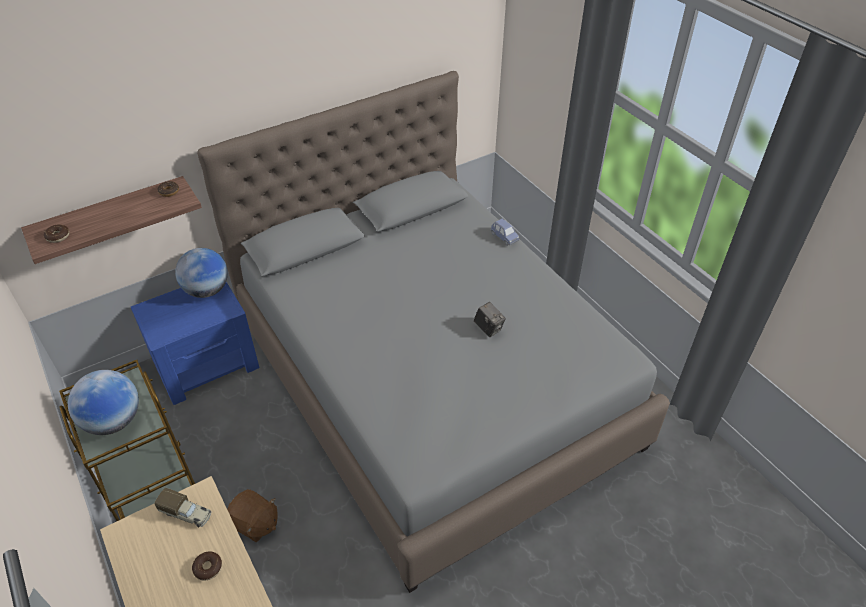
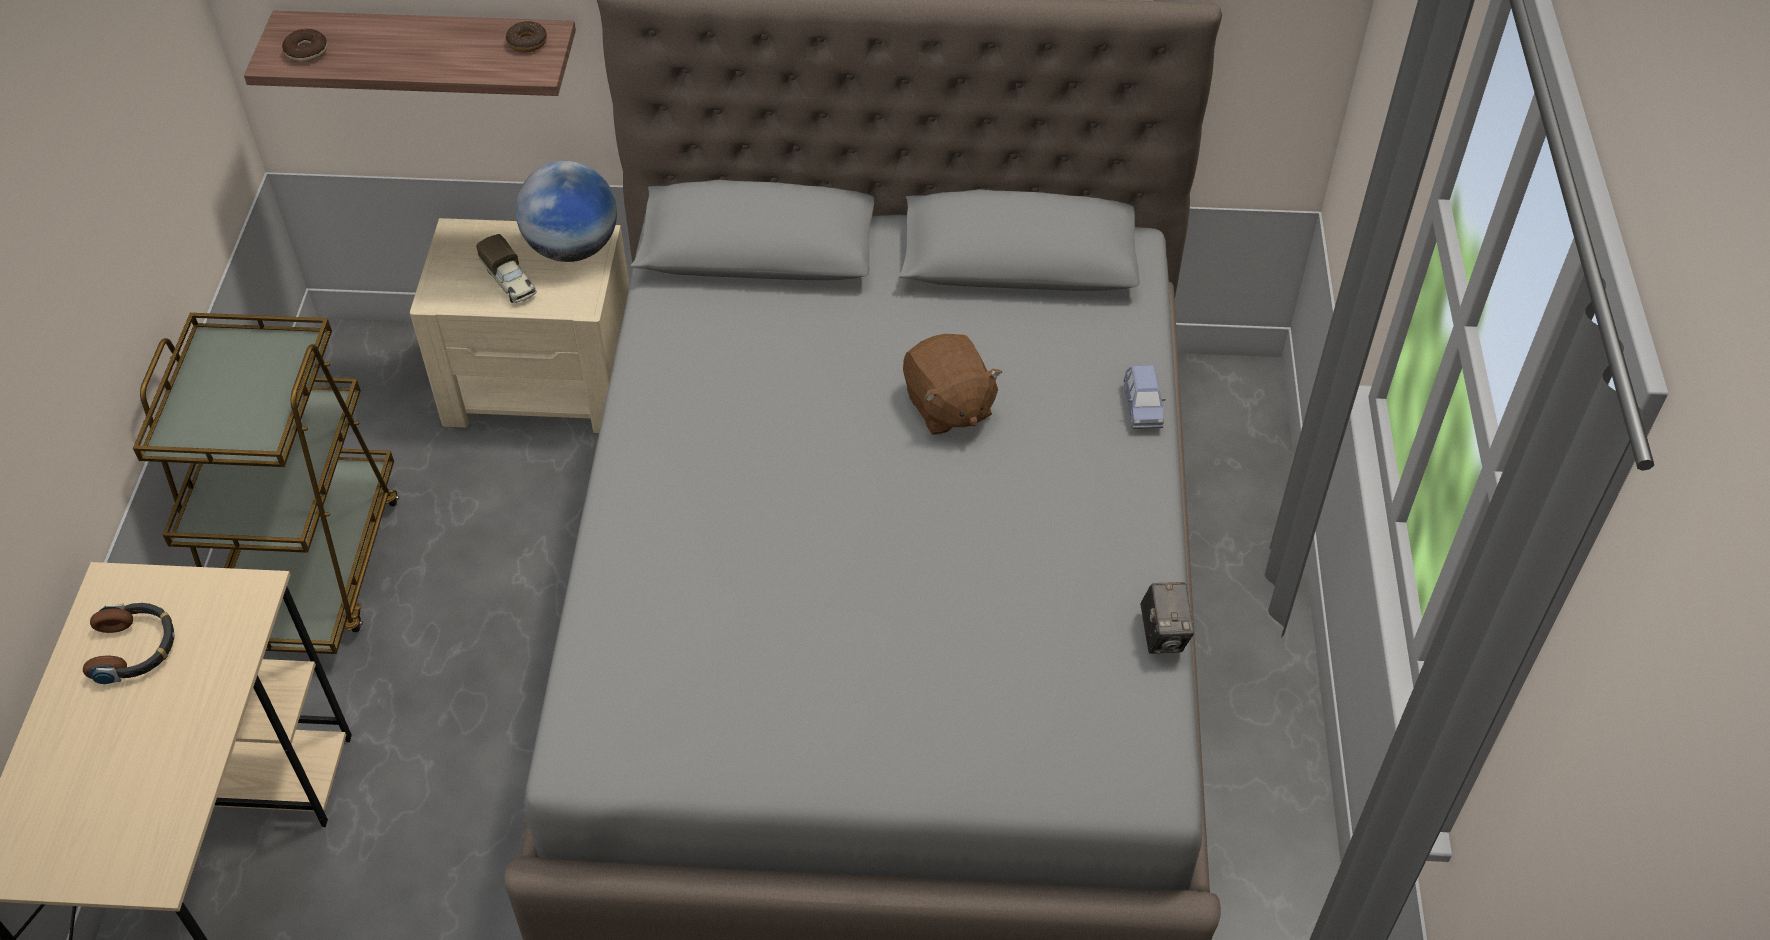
camera: 35 degrees right, 5 degrees up
(113, 421) = (227, 403): globe -> none
(162, 553) = (134, 648): none -> headphones
(187, 513) = (211, 609): toy truck -> toy truck (510, 282)
(207, 364) = (543, 381): blue nightstand -> beige nightstand
(208, 568) = (172, 709): donut -> none
(255, 523) = (409, 698): brown plush toy -> brown plush toy (947, 406)
(488, 328) = (940, 573): camera -> camera (1163, 635)

